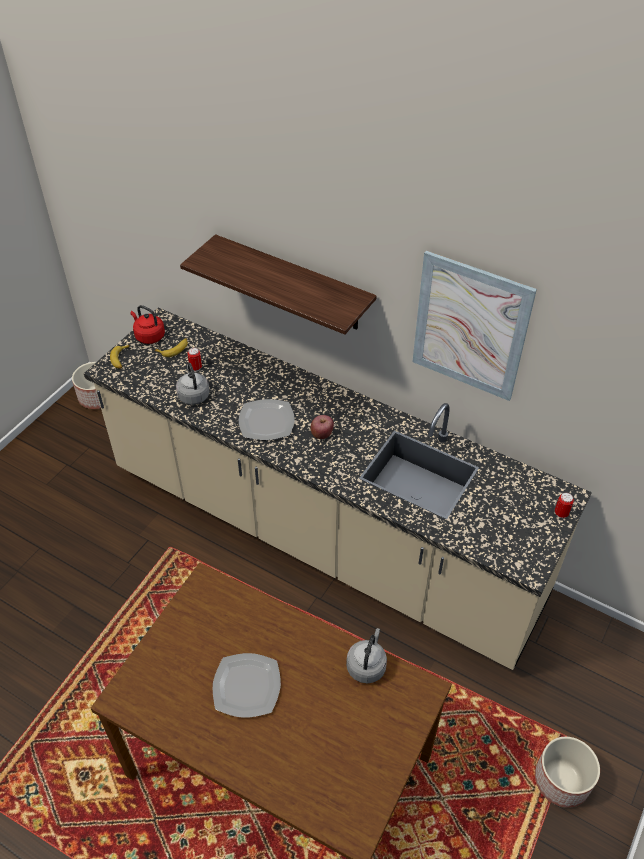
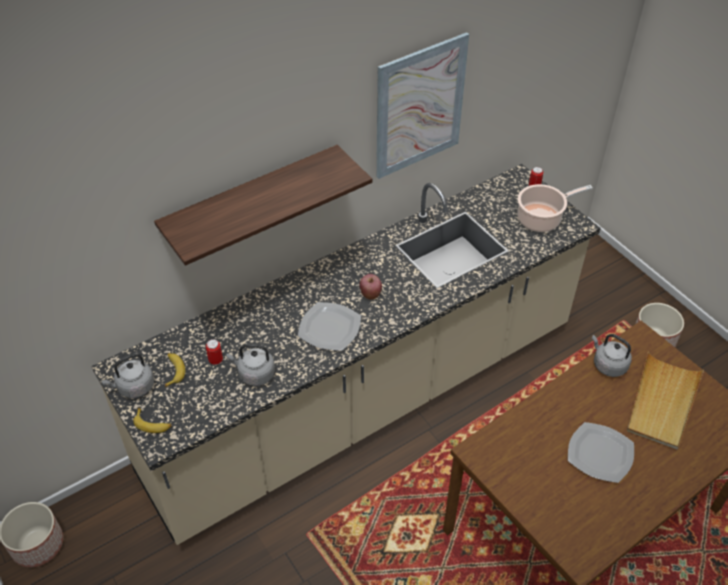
camera: 65 degrees left, 0 degrees up
(149, 336) = (134, 387): red kettle -> grey kettle
(341, 731) = (662, 403): none -> beige tray
(515, 534) = (541, 219): none -> cooking pot

